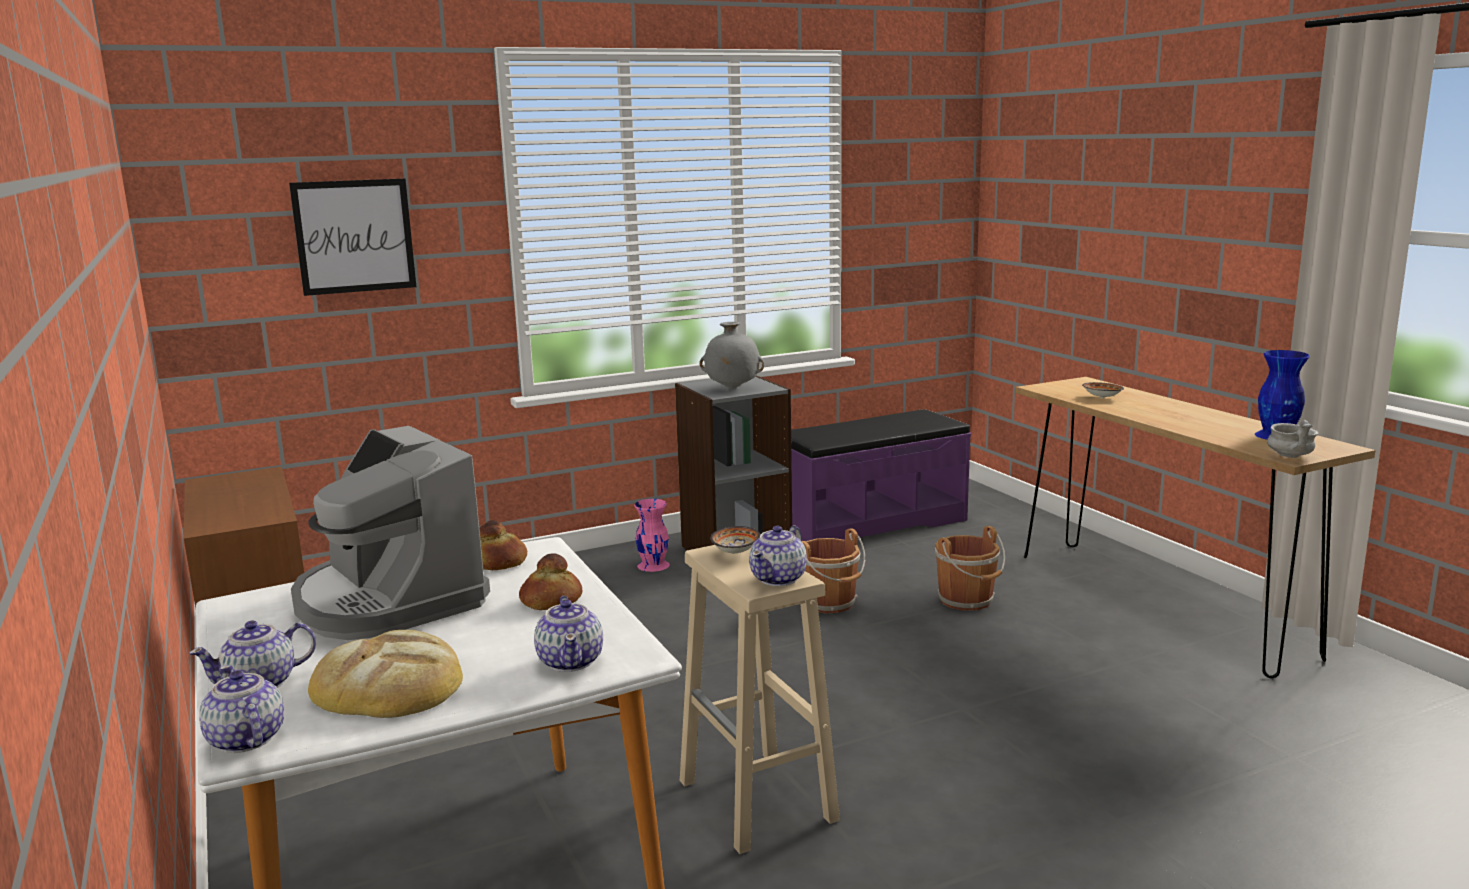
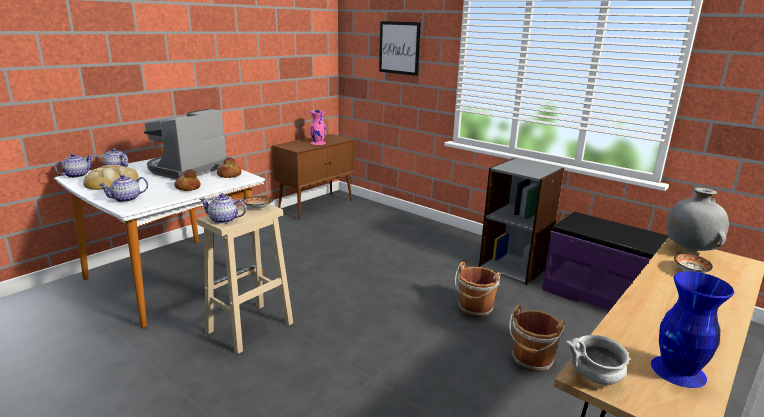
camera: 65 degrees right, 5 degrees up
(653, 565) = (470, 250): pink vase -> pink vase (318, 143)
(732, 389) = (520, 168): grey vase -> grey vase (689, 251)

